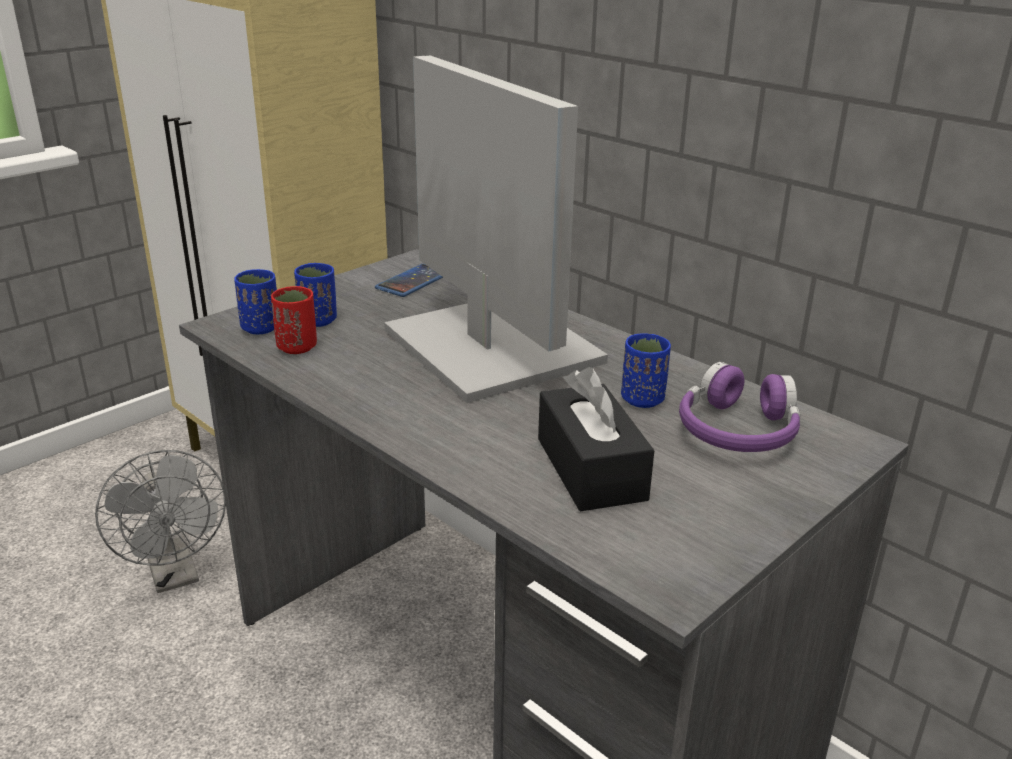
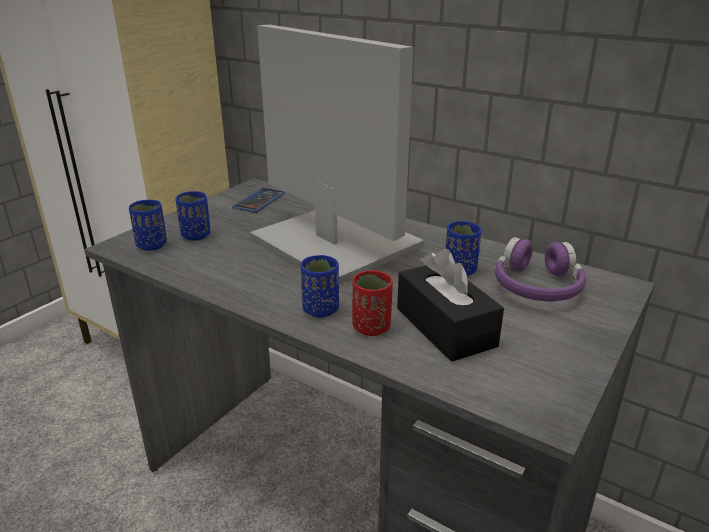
camera: 10 degrees left, 0 degrees up
(176, 575) = (89, 440): grey fan -> none
(297, 347) = (185, 257): red cup -> red cup (371, 327)
(441, 430) = (321, 310): none -> blue cup

